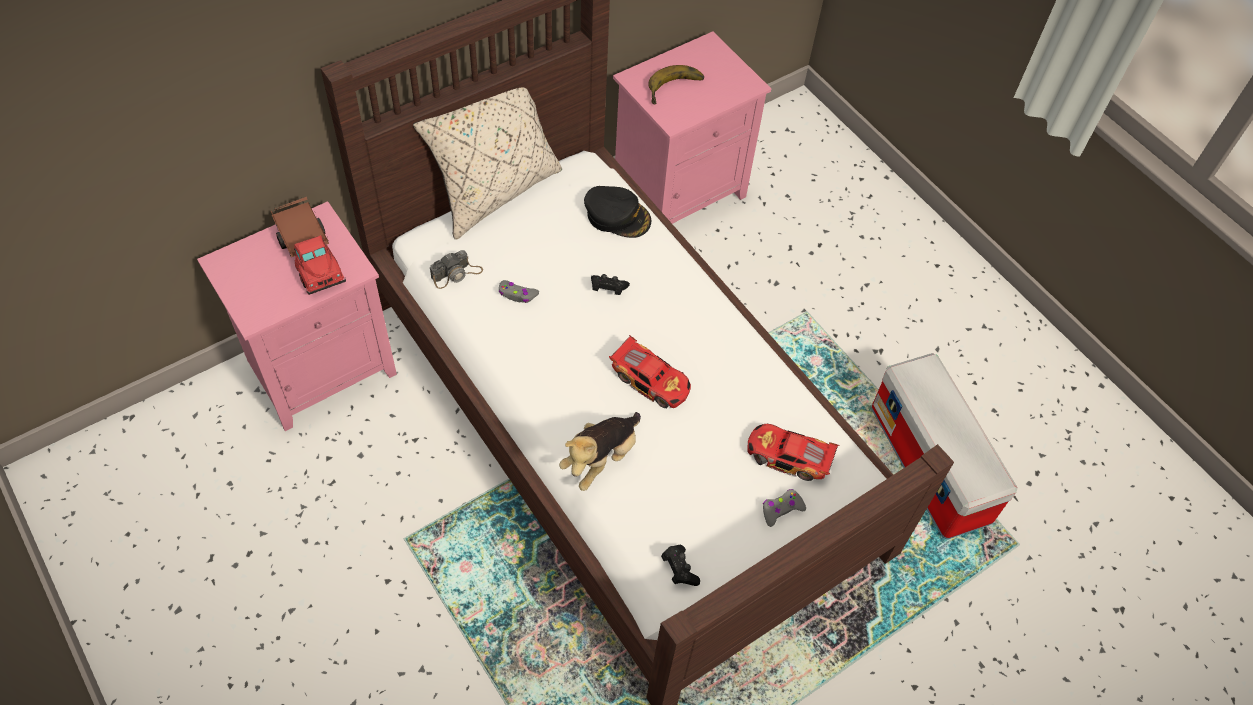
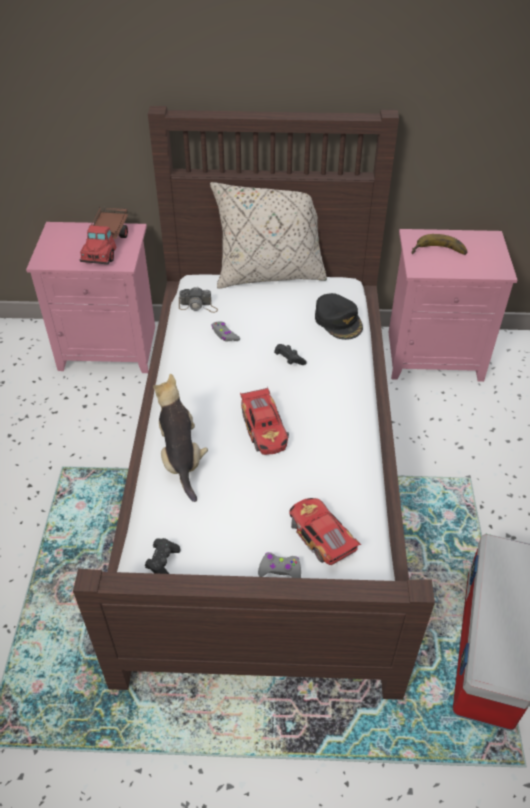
camera: 40 degrees right, 10 degrees down
(601, 458) = (181, 458): plush toy -> plush toy turned 90 degrees clockwise

